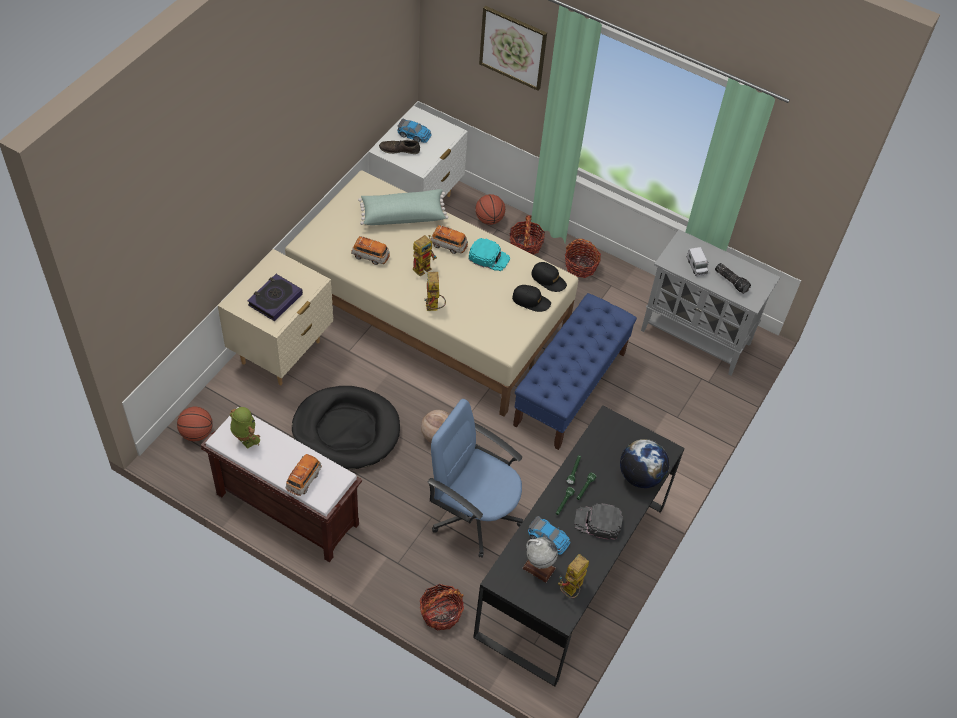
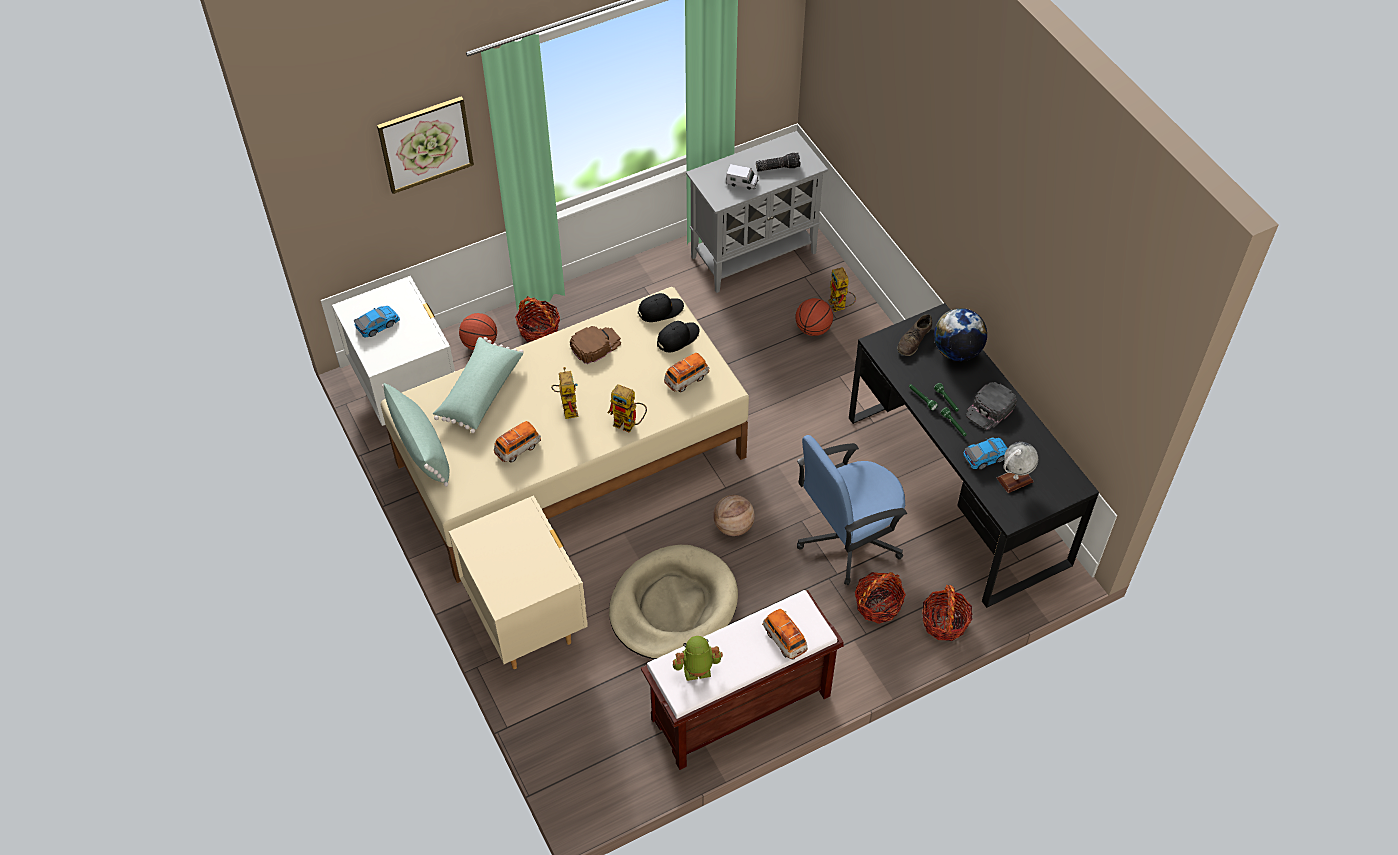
camera: 55 degrees left, 0 degrees up
(196, 433) = (582, 756): basketball -> basketball (813, 329)
(275, 299) = (526, 560): book -> none
(337, 206) = (421, 447): none -> green pillow
(346, 430) = (673, 606): black dog bed -> beige dog bed
(399, 149) = (390, 348): brown shoe -> brown shoe (914, 340)
(448, 245) = (553, 372): toy car -> toy car (686, 379)
(489, 257) = (595, 345): turquoise cap -> brown cap
(570, 388) = (747, 385): blue bench -> none
(571, 591) = (1052, 466): toy robot -> toy robot (840, 307)
(581, 266) = (601, 298): basket -> basket (878, 605)

